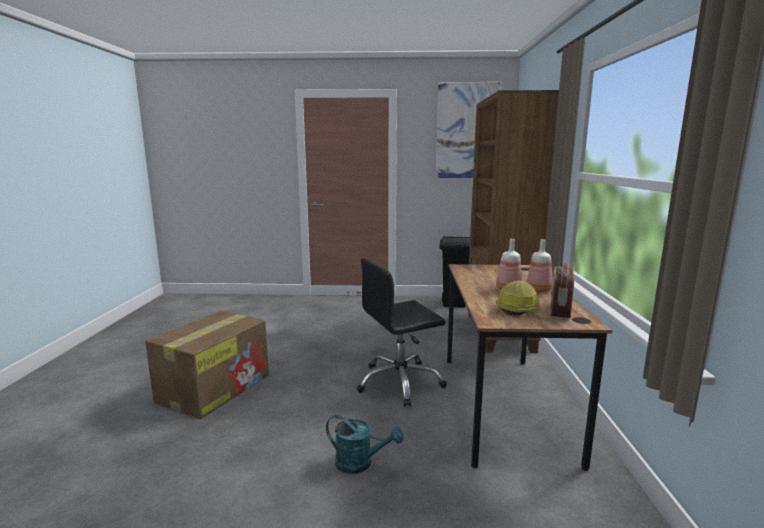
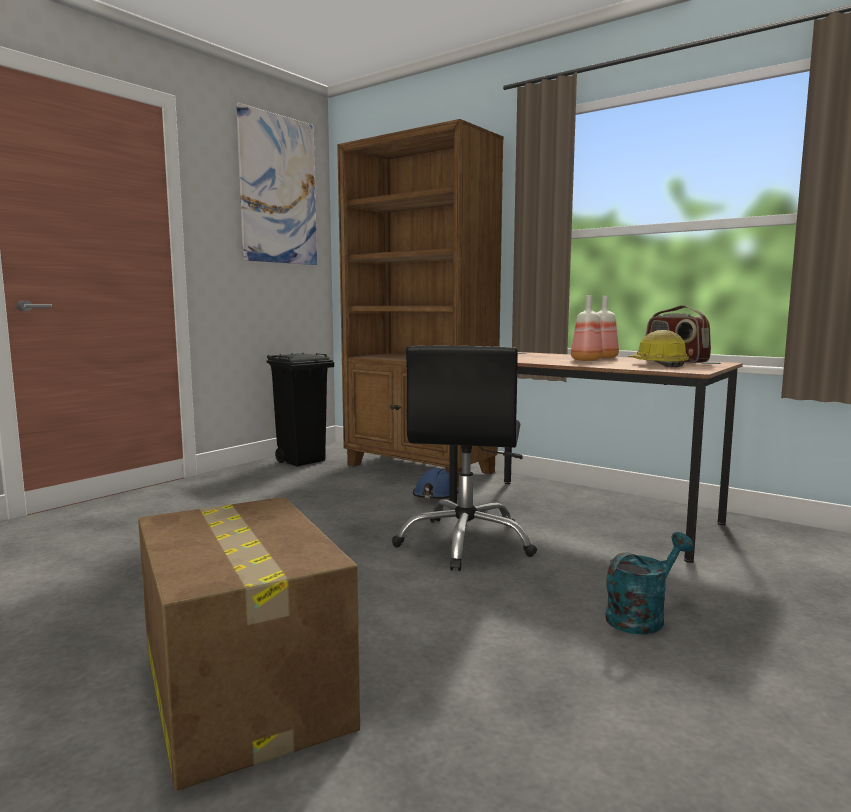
camera: 55 degrees left, 5 degrees down
(458, 352) = (435, 496): none -> blue hard hat

